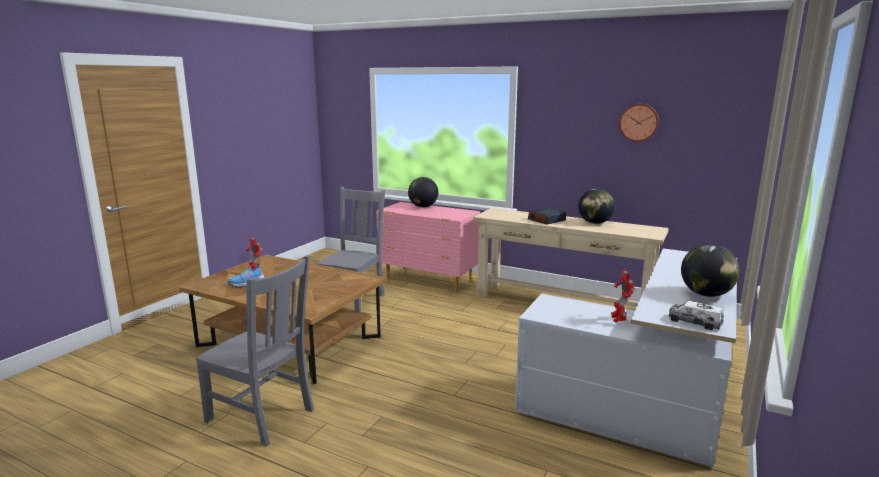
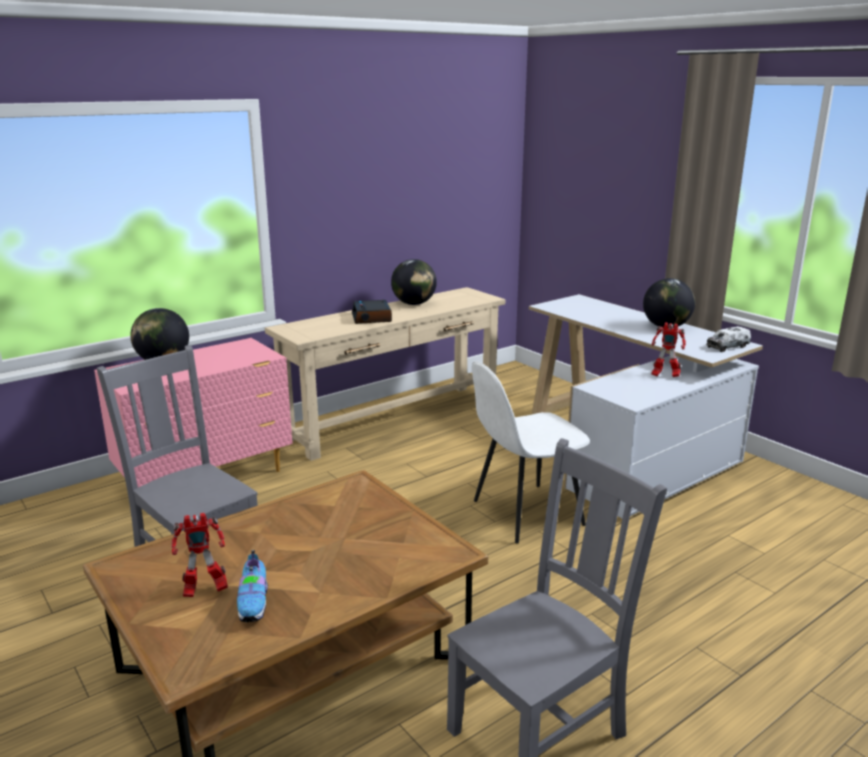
camera: 65 degrees left, 5 degrees up
(485, 371) = (525, 513): none -> white chair
(639, 122) = (414, 168): wall clock -> none

